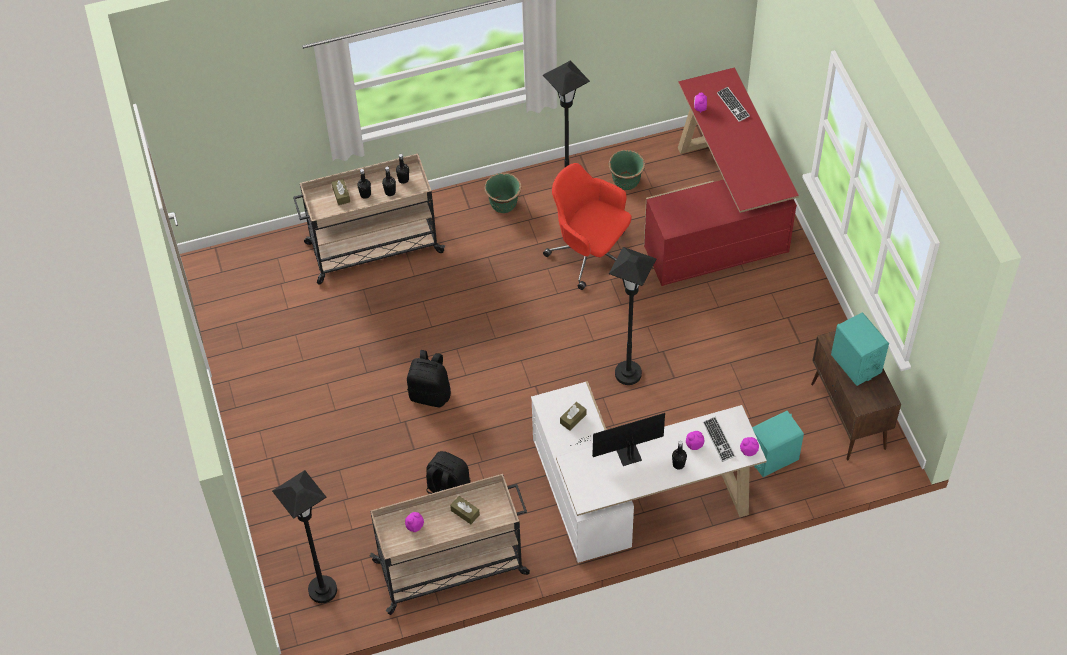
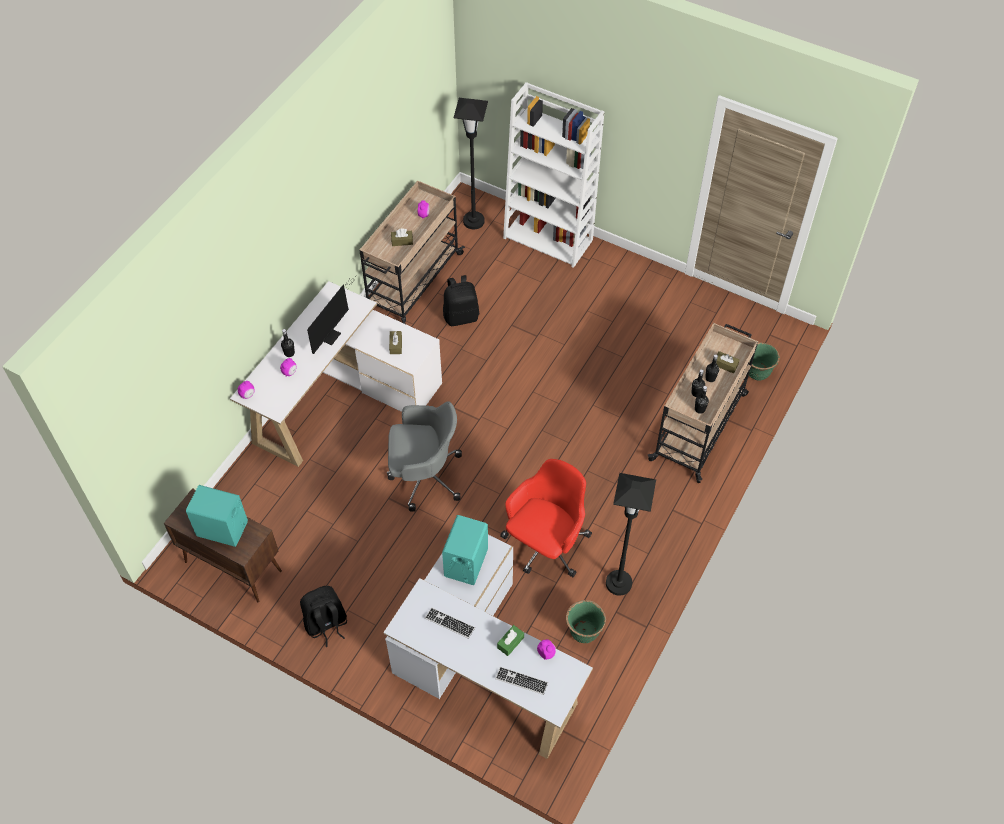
camera: 135 degrees right, 0 degrees up
(278, 510) = (549, 239): none -> white bookcase
(430, 394) = (540, 363): black backpack -> black backpack (326, 624)
(504, 205) = (652, 533): green planter -> green planter (757, 372)
(590, 254) = (545, 545): red office chair -> red office chair turned 45 degrees counterclockwise
(628, 373) = (424, 476): black floor lamp -> grey office chair
(717, 130) = (510, 642): none -> green tissue box
(718, 214) = (482, 664): red desk -> white desk
(718, 440) = (275, 387): keyboard -> keyboard (449, 623)
(772, 457) = (266, 494): turquoise speaker -> turquoise speaker (466, 563)

